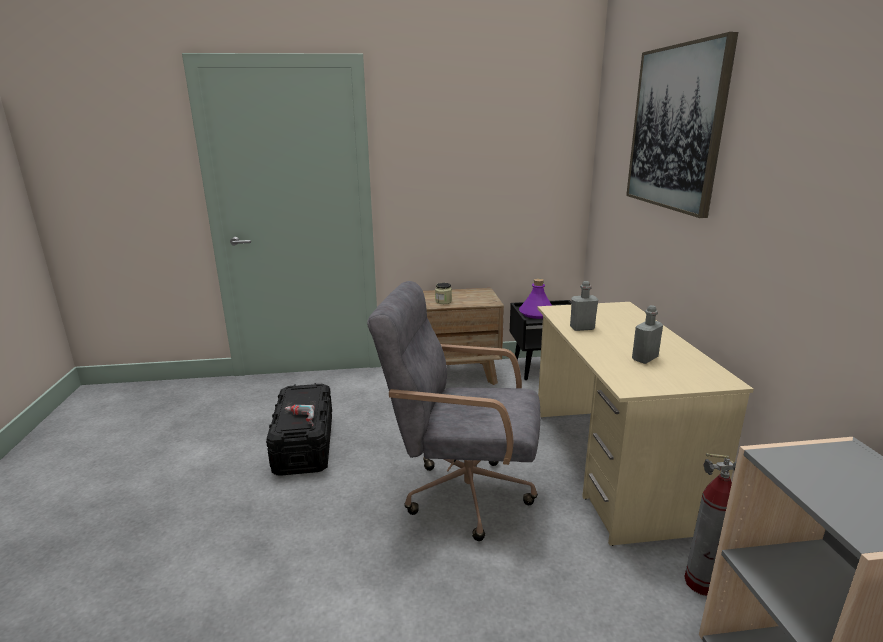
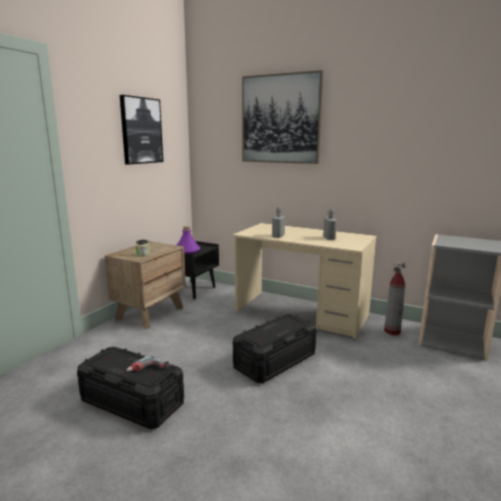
camera: 55 degrees left, 5 degrees down
(460, 495) = (275, 361): grey office chair -> black storage box
(494, 143) = (141, 130): none -> picture

